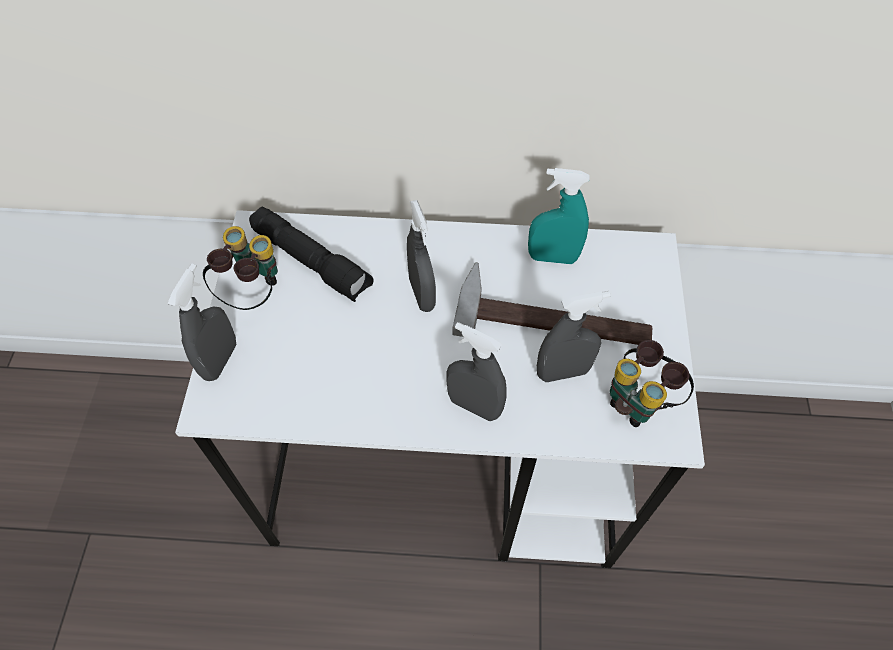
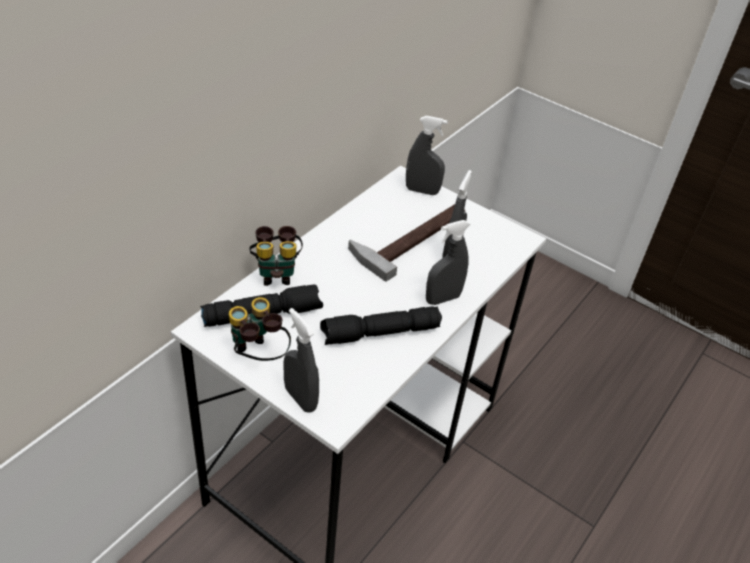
camera: 60 degrees left, 15 degrees down
(364, 376) = (379, 334): none -> black flashlight
(422, 294) = (342, 279): grey spray bottle -> grey spray bottle (422, 191)
(552, 257) = (370, 215): turquoise spray bottle -> none
(639, 401) = (493, 237): binoculars -> binoculars (276, 273)

